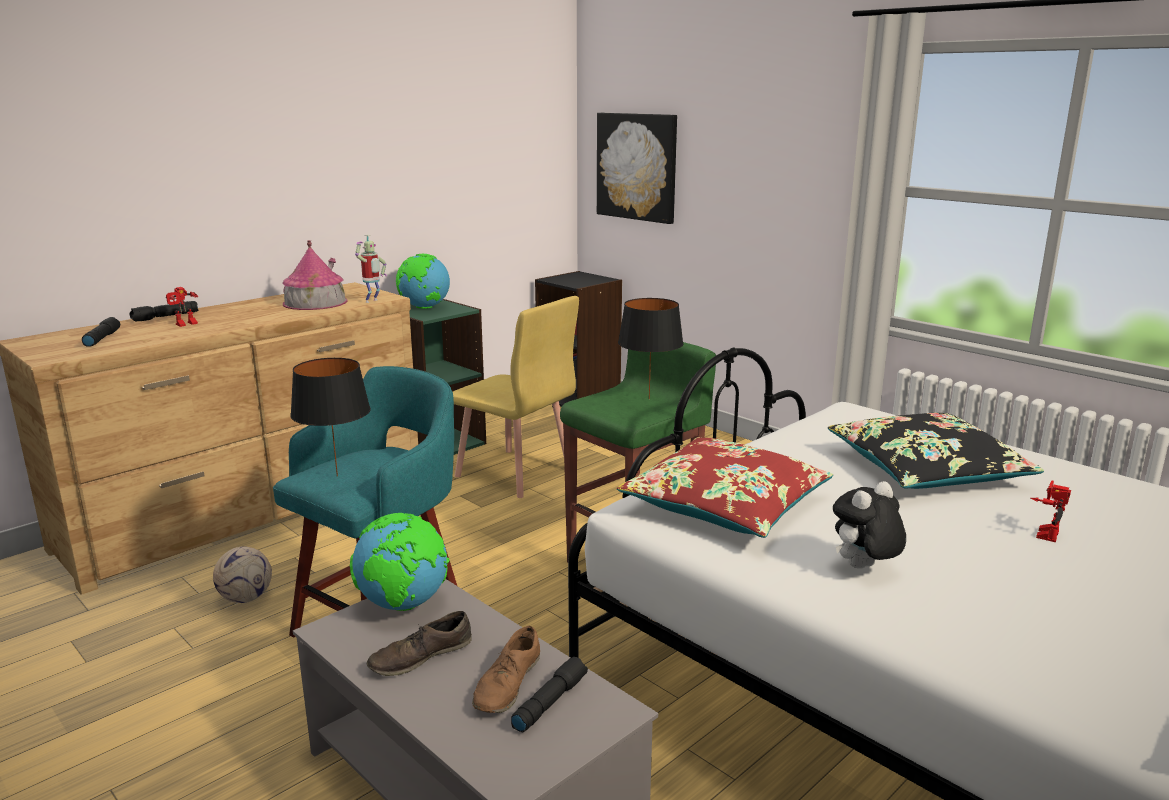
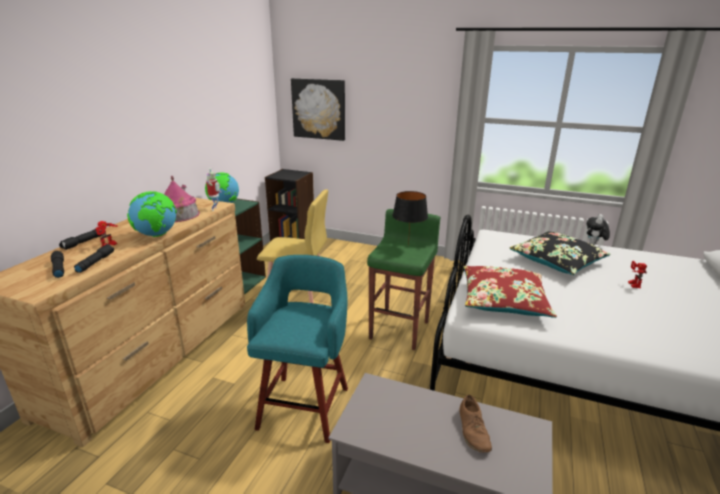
camera: 25 degrees left, 5 degrees up
(245, 598) = (204, 414): football -> none
(336, 476) = (289, 331): black table lamp -> none
(404, 605) = (373, 400): globe -> globe (157, 235)
(420, 656) = (415, 429): brown shoe -> none
(549, 702) = (502, 433): black flashlight -> black flashlight (95, 262)
(863, 568) = (594, 321): plush toy -> plush toy (593, 245)

